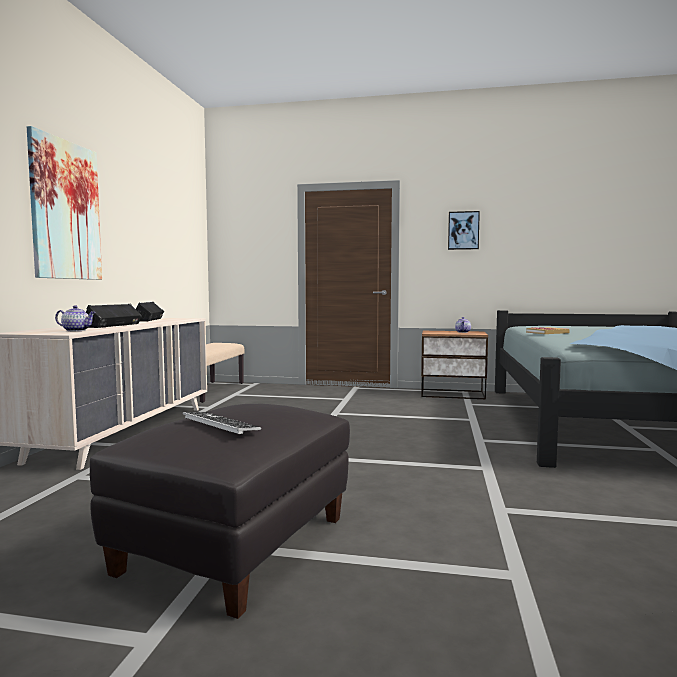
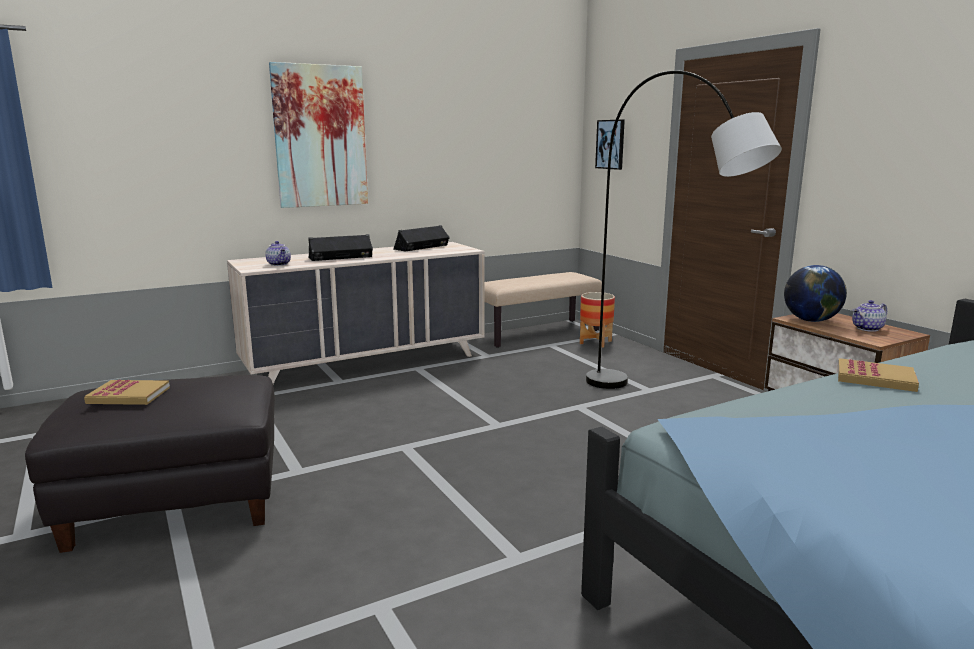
camera: 50 degrees right, 10 degrees up
(220, 424) = (128, 395): keyboard -> book
(258, 388) = (595, 342): none -> planter
(371, 403) = (662, 407): none -> grey floor lamp
(437, 332) = (811, 321): none -> globe
(463, 230) = (922, 125): picture -> picture (610, 144)

